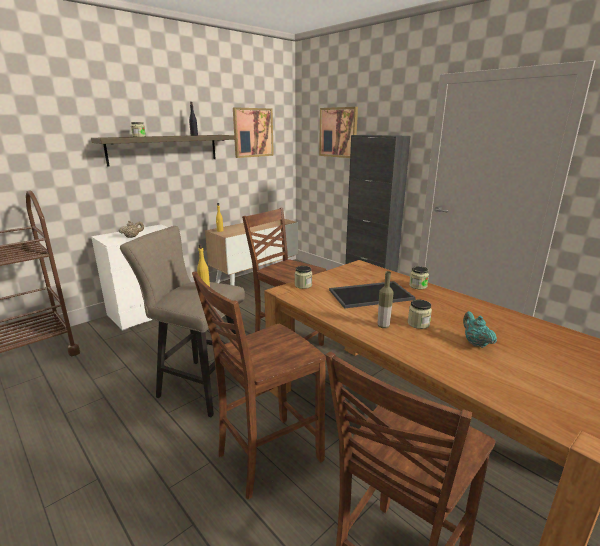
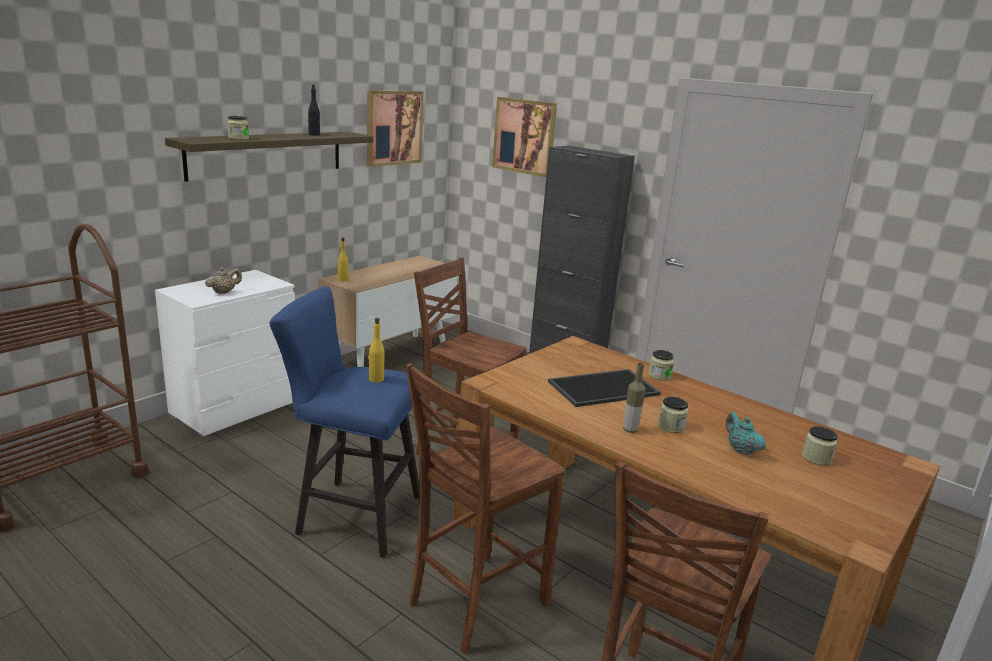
camera: 10 degrees left, 0 degrees up
(198, 384) = (351, 514): beige stool -> blue stool
(303, 285) = (511, 374): jar -> jar (816, 458)

